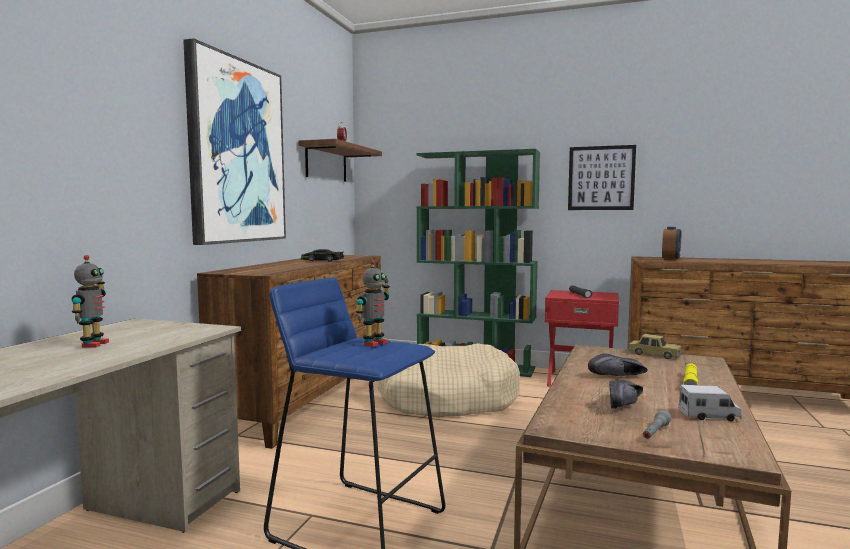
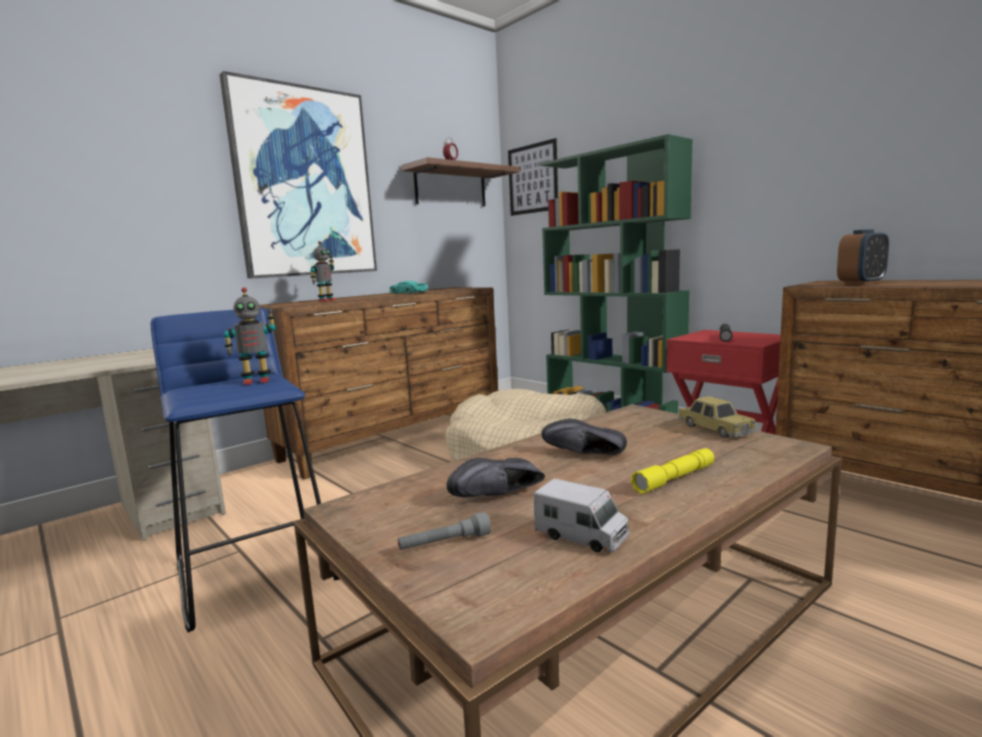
camera: 30 degrees right, 5 degrees up
(93, 344) = (65, 366): toy robot -> toy robot (326, 300)
(322, 260) = (408, 293): black toy car -> turquoise toy car
(601, 178) = (778, 164): picture -> picture (533, 179)

